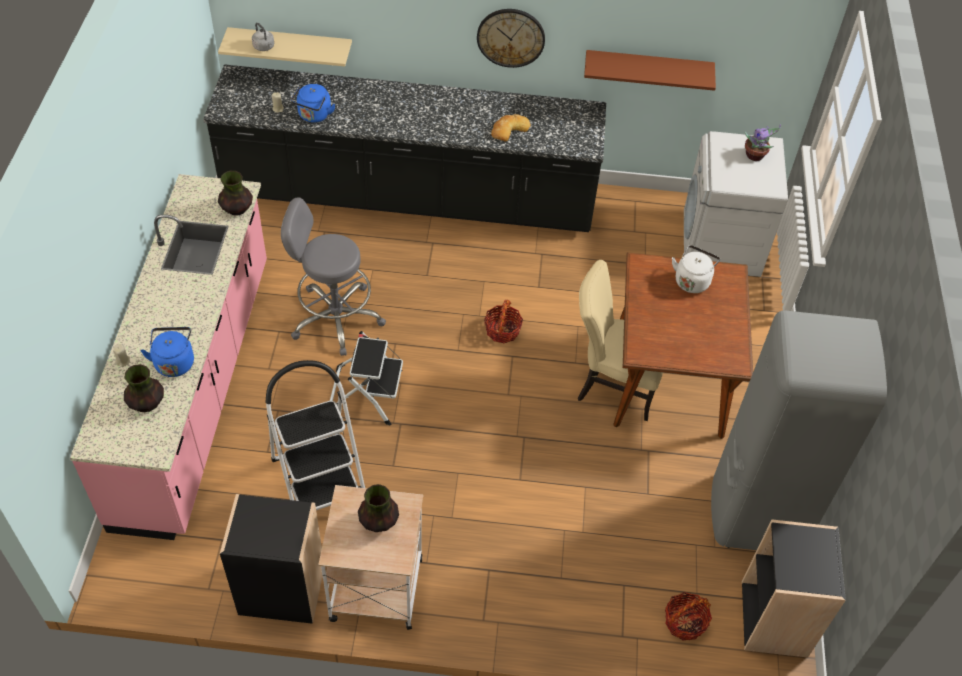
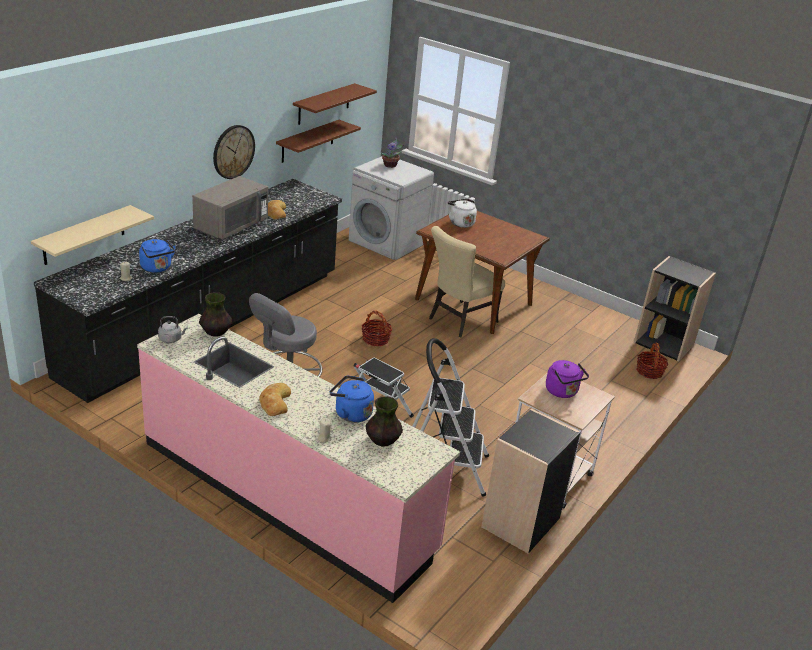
camera: 60 degrees left, 20 degrees down
(154, 303) = (274, 402): none -> bread
(264, 47) = (83, 235): grey kettle -> grey kettle (171, 339)
(378, 521) = (563, 392): vase -> purple kettle
(444, 116) = (231, 226): none -> grey microwave
(686, 34) = (324, 104): none -> brown shelf
(753, 513) = (591, 319): grey fridge -> none

